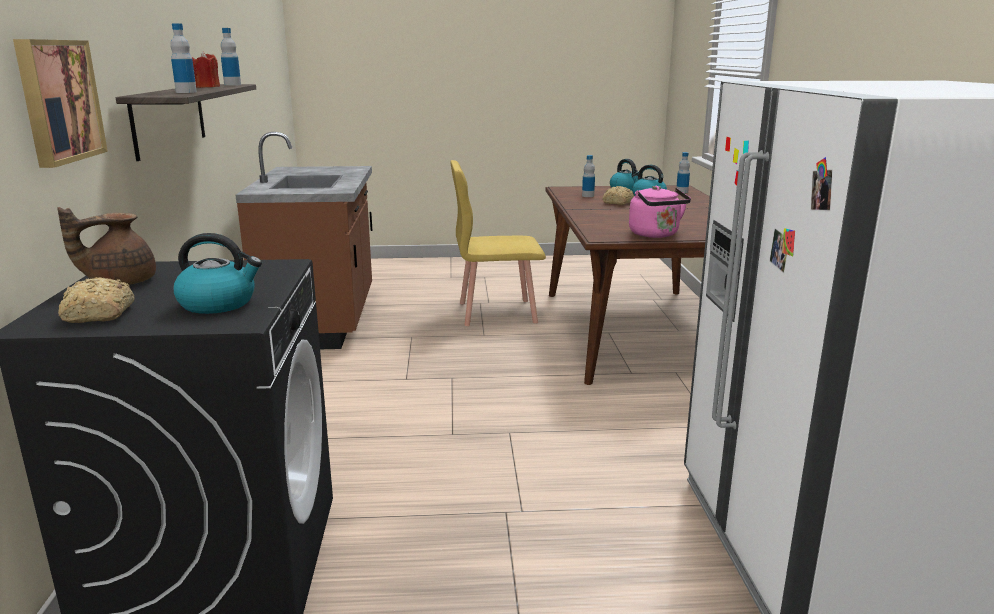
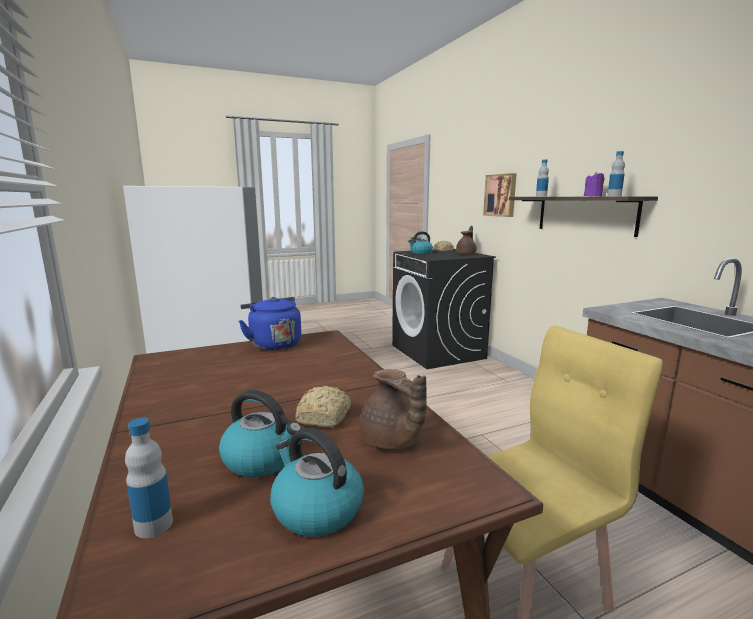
camera: 160 degrees right, 5 degrees down
(208, 87) = (593, 196): red candle -> purple candle
(588, 196) = (392, 441): bottle -> brown teapot
(656, 235) = (273, 344): pink kettle -> blue kettle

